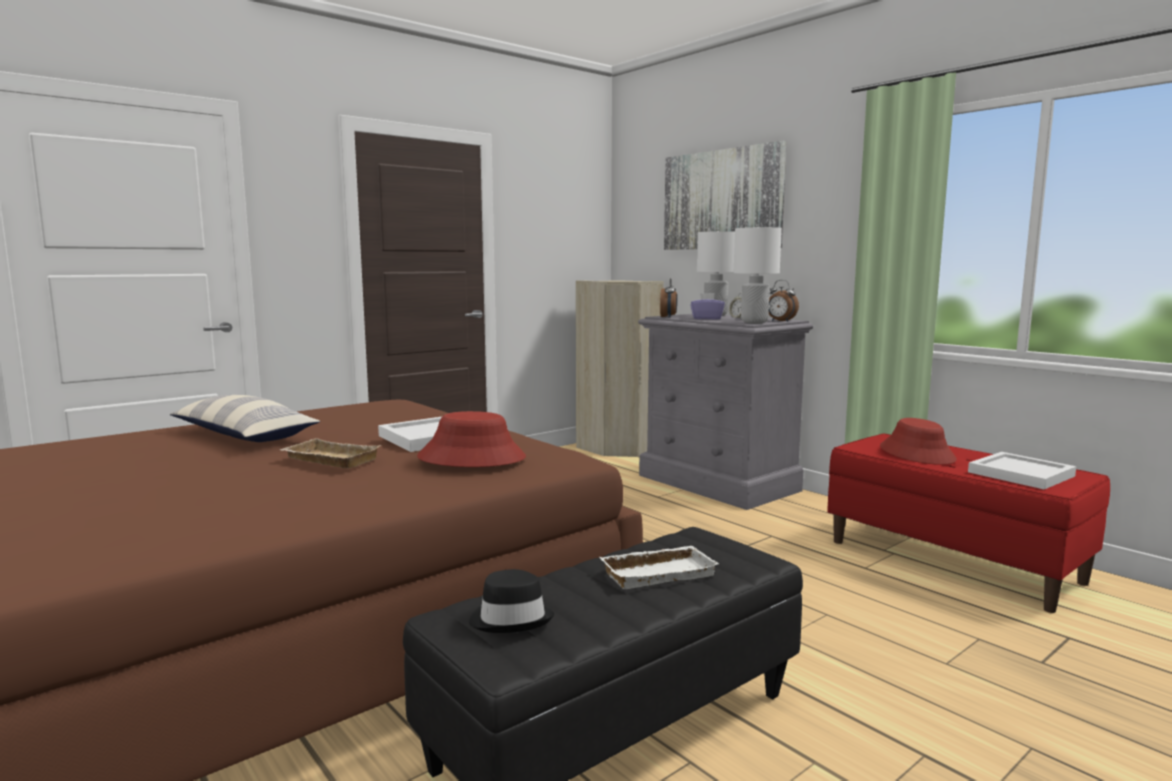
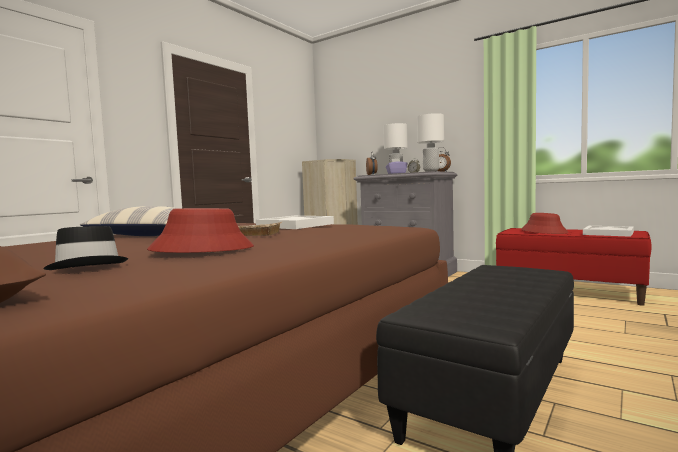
camera: 15 degrees left, 5 degrees down
(472, 458) = (345, 227): red hat -> red hat (202, 249)
(511, 619) = (456, 308): black hat -> black hat (88, 266)
(658, 572) = (504, 281): white tray -> none
(722, 200) = (391, 109): picture -> none

